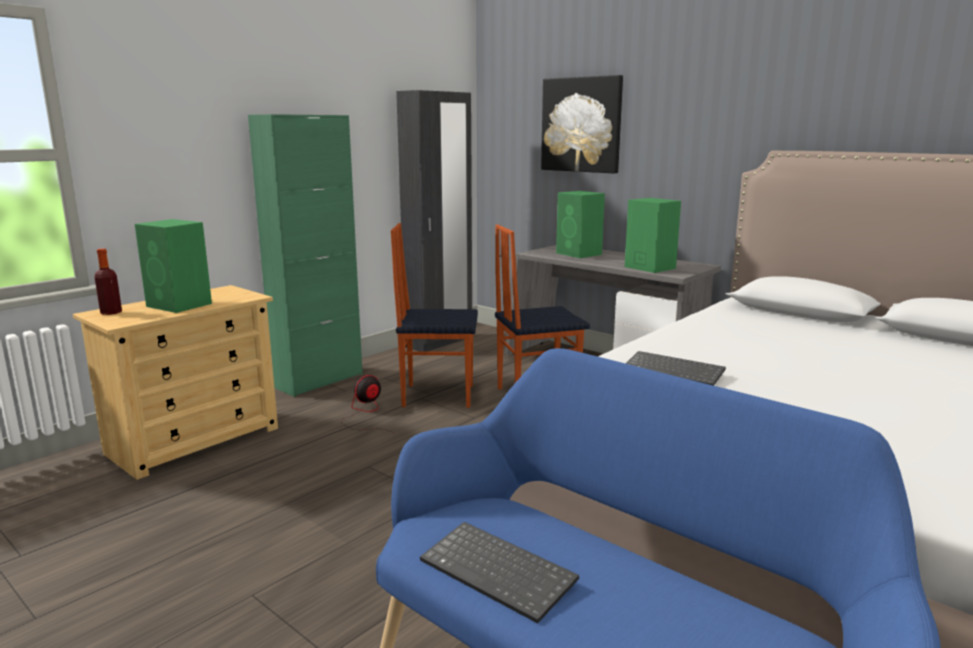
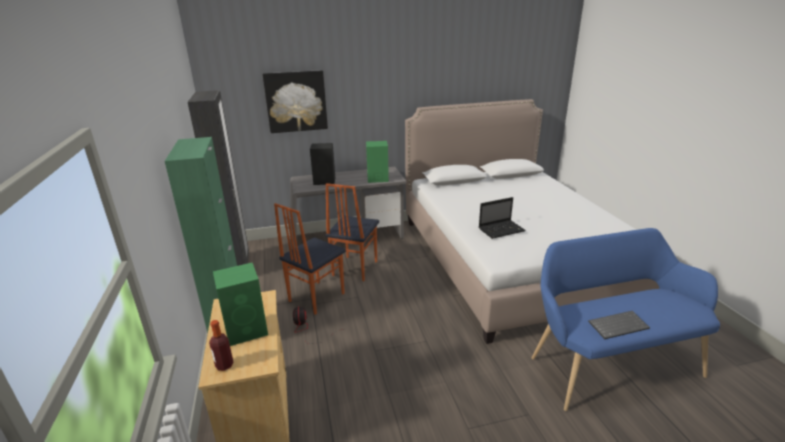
camera: 55 degrees left, 10 degrees up
(579, 254) = (325, 181): green speaker -> black speaker
(675, 371) = (502, 229): keyboard -> laptop

